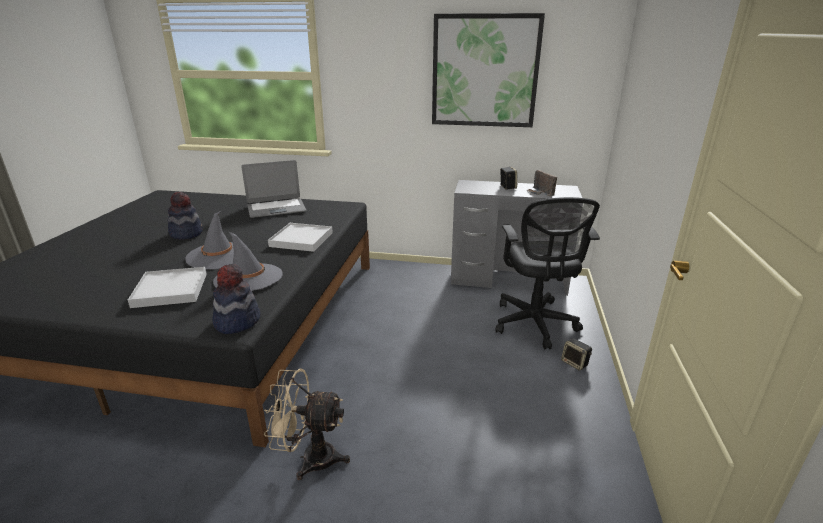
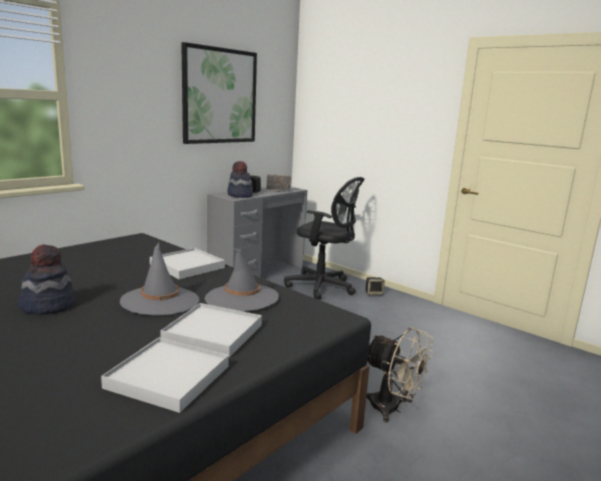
camera: 60 degrees left, 10 degrees down
(93, 299) = (168, 377): none -> white tray
(237, 321) = (325, 315): hat -> hat (240, 195)
(276, 209) = (74, 259): laptop -> none
(310, 458) = (392, 409): beige fan -> beige fan turned 90 degrees counterclockwise

